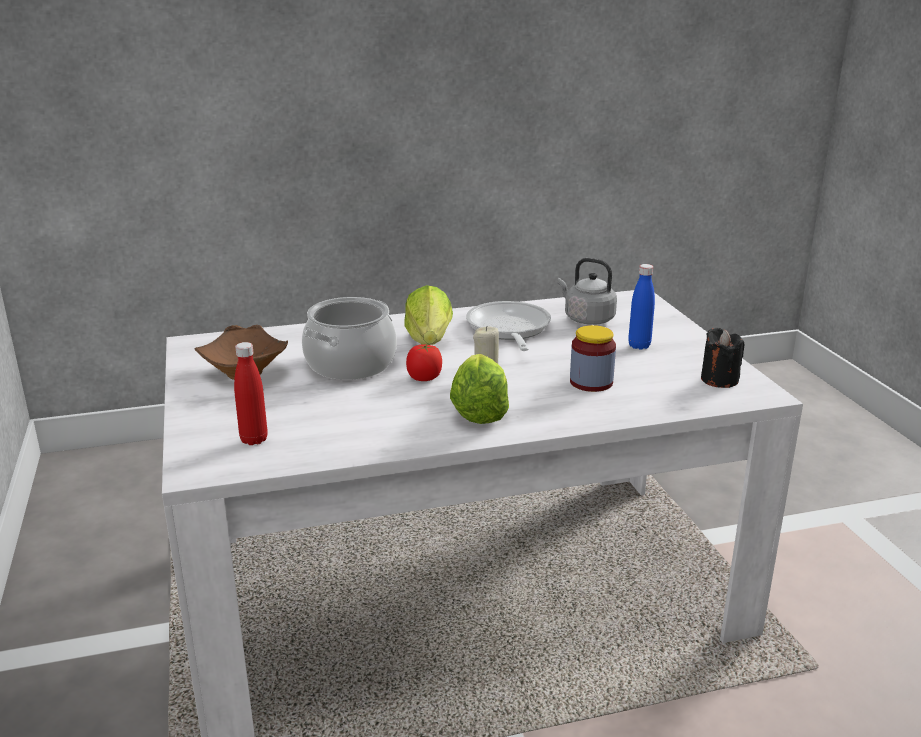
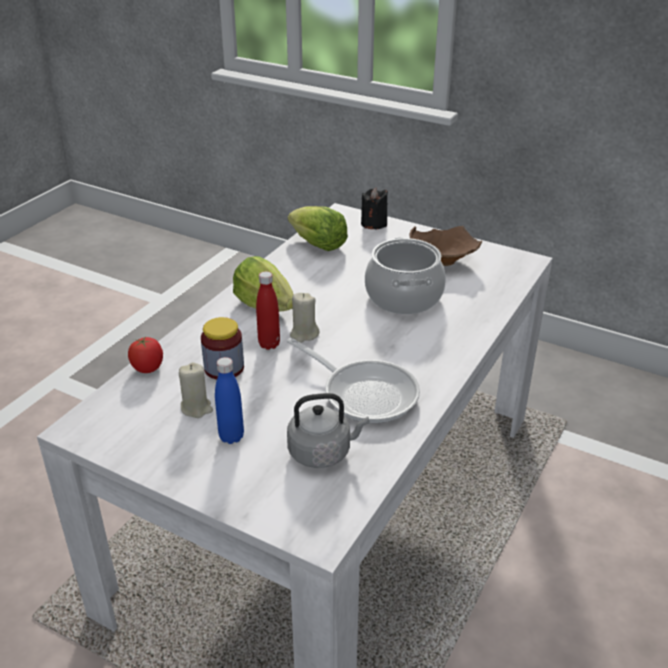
camera: 135 degrees right, 10 degrees up
(254, 440) = (349, 234): red bottle -> red bottle (269, 344)
(424, 378) = (339, 311): tomato -> tomato (148, 368)
(429, 341) = (398, 345): lettuce -> lettuce (318, 245)
(647, 368) = (196, 408): none -> beige candle
(719, 379) = (124, 427): black candle -> black candle (374, 224)

